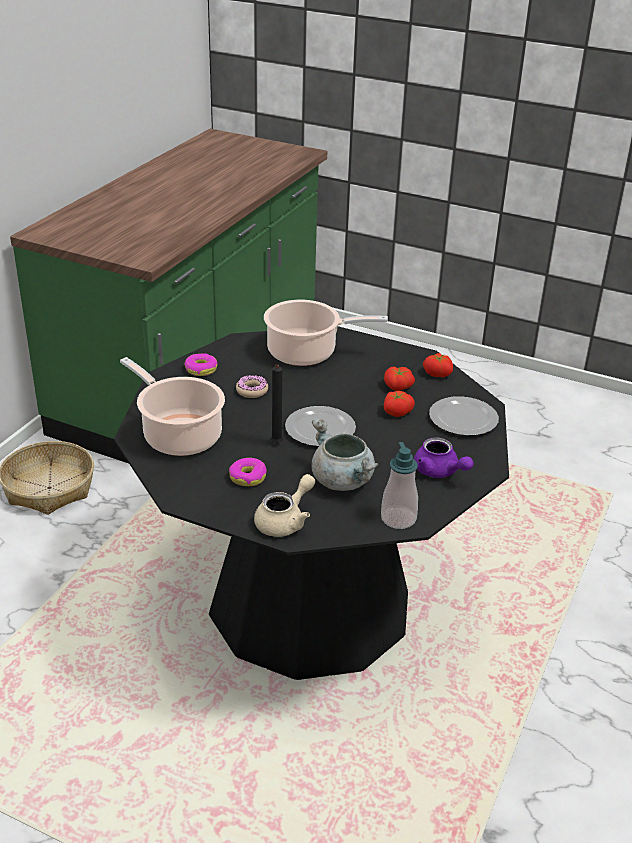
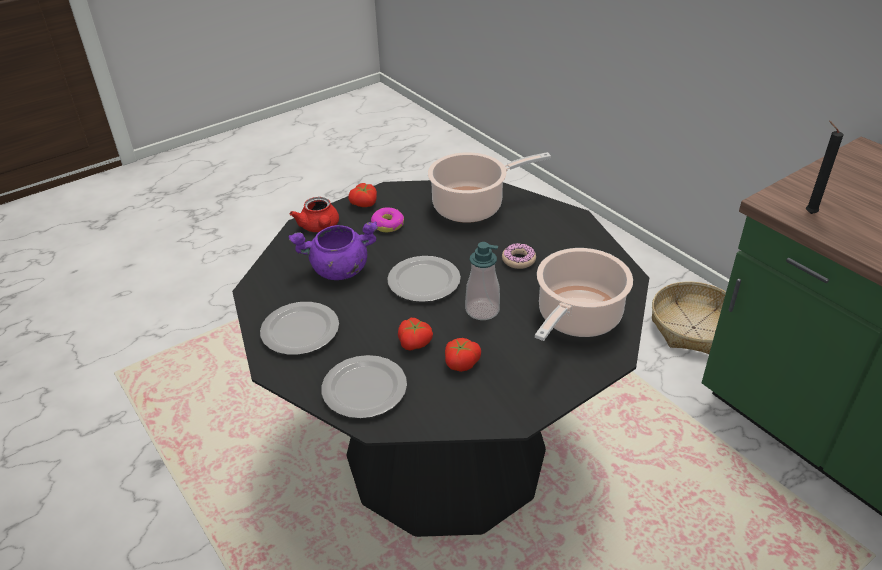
camera: 120 degrees right, 5 degrees up
(201, 369) = (577, 240): donut -> none
(276, 444) = (420, 250): black candle -> black candle (808, 213)
(285, 521) = (320, 227): beige teapot -> red teapot
(344, 481) = (339, 270): grey cooking pot -> purple cooking pot
(398, 518) = (267, 282): soap dispenser -> soap dispenser (482, 310)
(438, 373) = (470, 411): tomato -> tomato (365, 204)
(439, 472) = (299, 331): purple teapot -> plate

